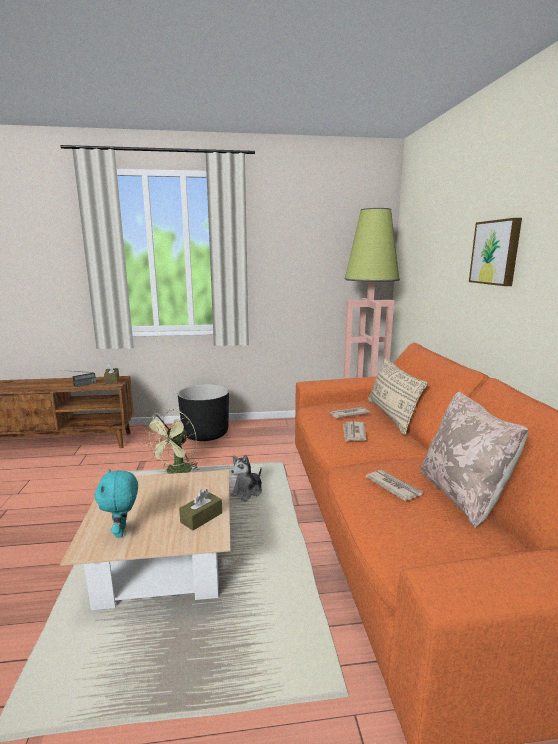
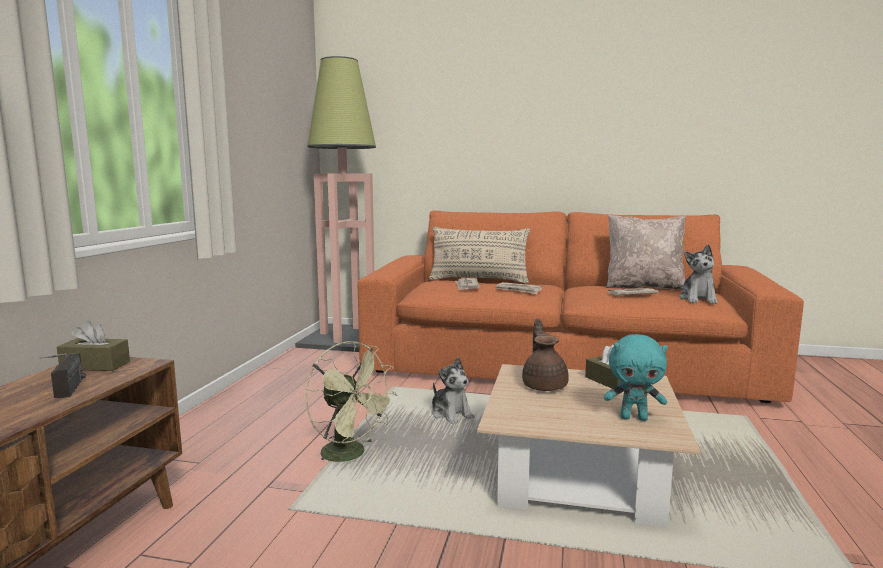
camera: 70 degrees left, 5 degrees down
(184, 490) = (544, 385): none -> brown teapot
(205, 434) = (231, 422): black planter -> none
(424, 536) = (698, 299): none -> plush toy
(496, 252) = (525, 114): picture -> none

